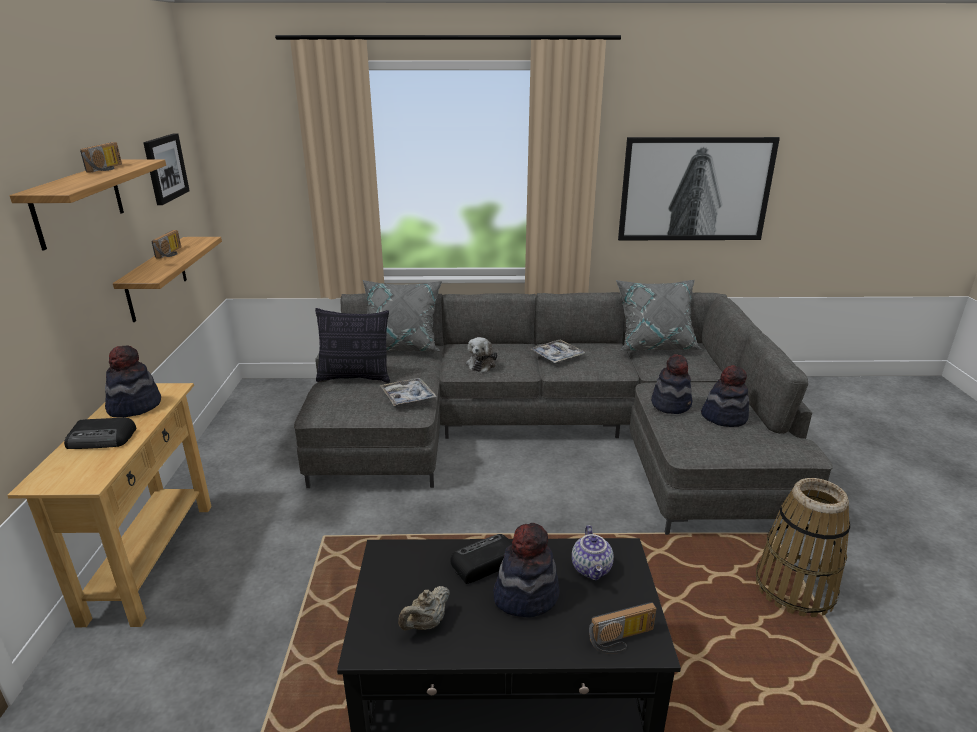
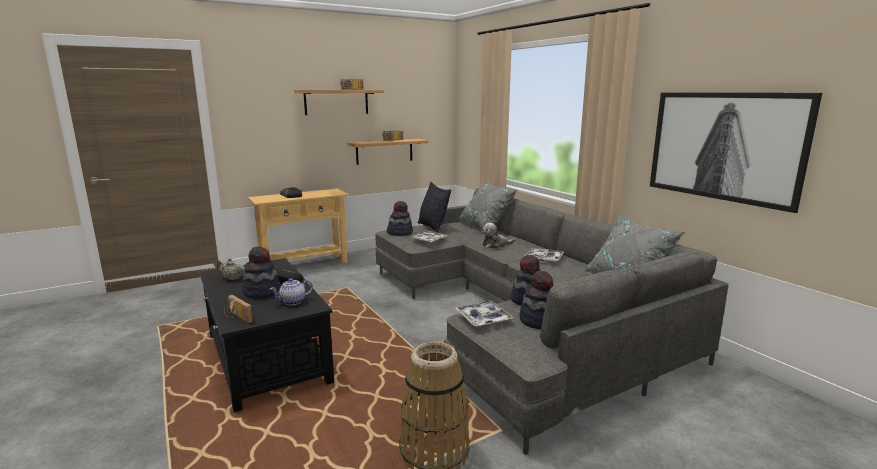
camera: 60 degrees right, 10 degrees down
(134, 406) = (320, 192): hat -> hat (400, 232)
(165, 168) = (414, 101): picture -> none
(705, 444) = (483, 319): none -> tray

